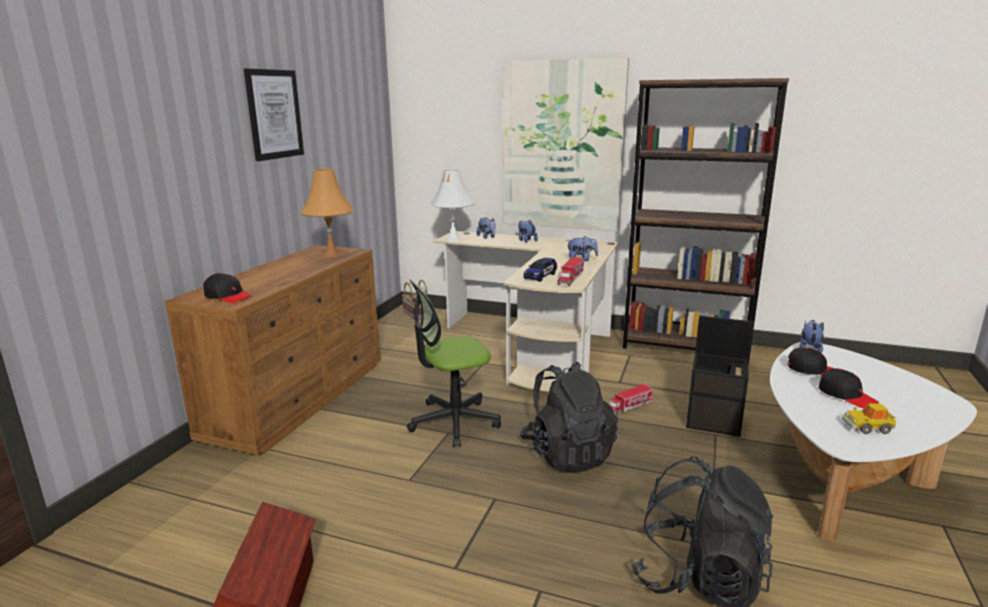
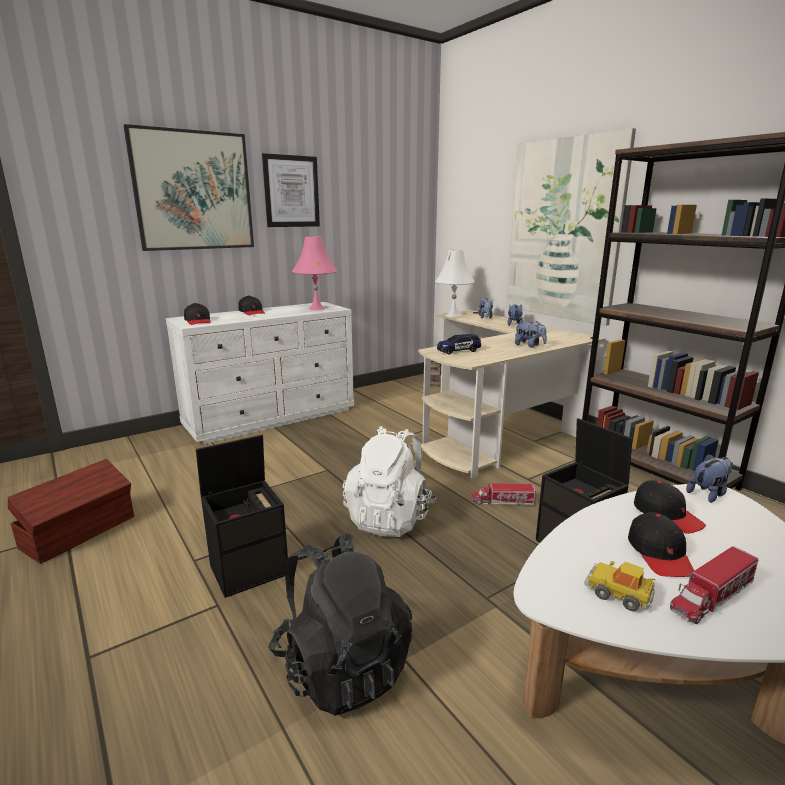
camera: 35 degrees right, 0 degrees up
(178, 122) = (193, 191): none -> picture
(265, 272) = (252, 312): none -> black cap
(299, 398) = (272, 417): brown dresser -> white dresser
(331, 255) = (316, 308): orange table lamp -> pink table lamp
(453, 421) = (343, 463): office chair -> none
(519, 548) = (250, 569): none -> black storage box
(567, 454) = (390, 518): black backpack -> white backpack
(570, 278) = (481, 357): toy truck -> toy truck (711, 597)

